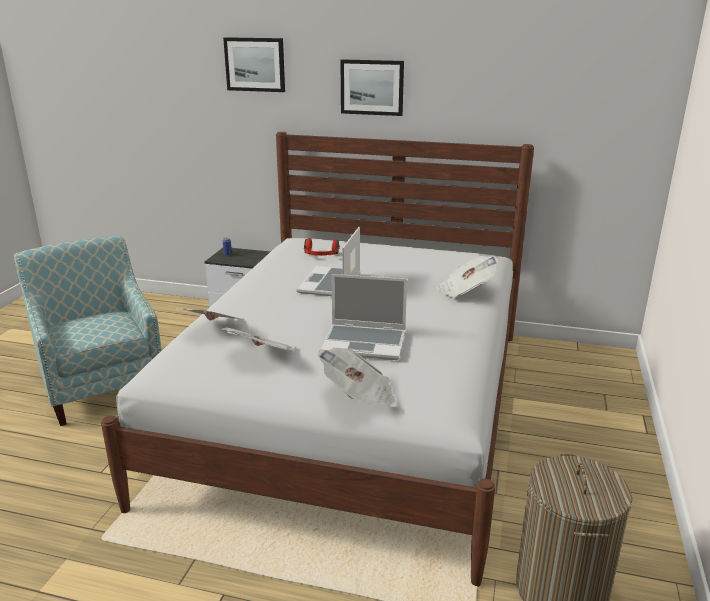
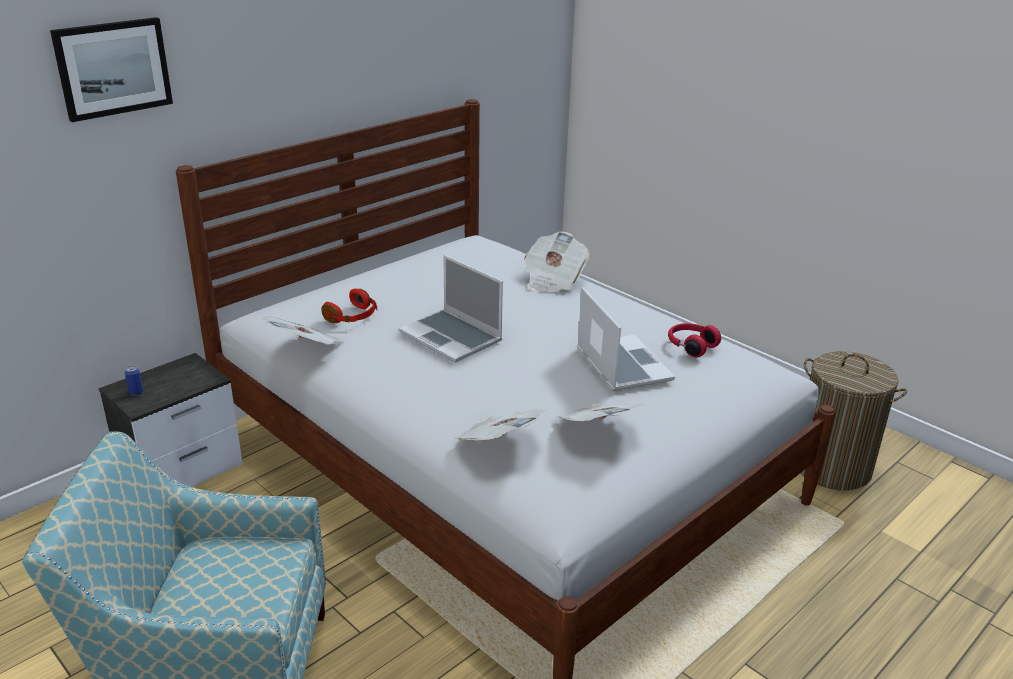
camera: 60 degrees left, 5 degrees up
(359, 396) = (721, 402): newspaper -> newspaper (307, 349)
(365, 343) = (621, 364): laptop -> laptop turned 60 degrees counterclockwise
(372, 87) = (294, 68): picture -> none
(435, 363) = (690, 346): none -> red headphones

